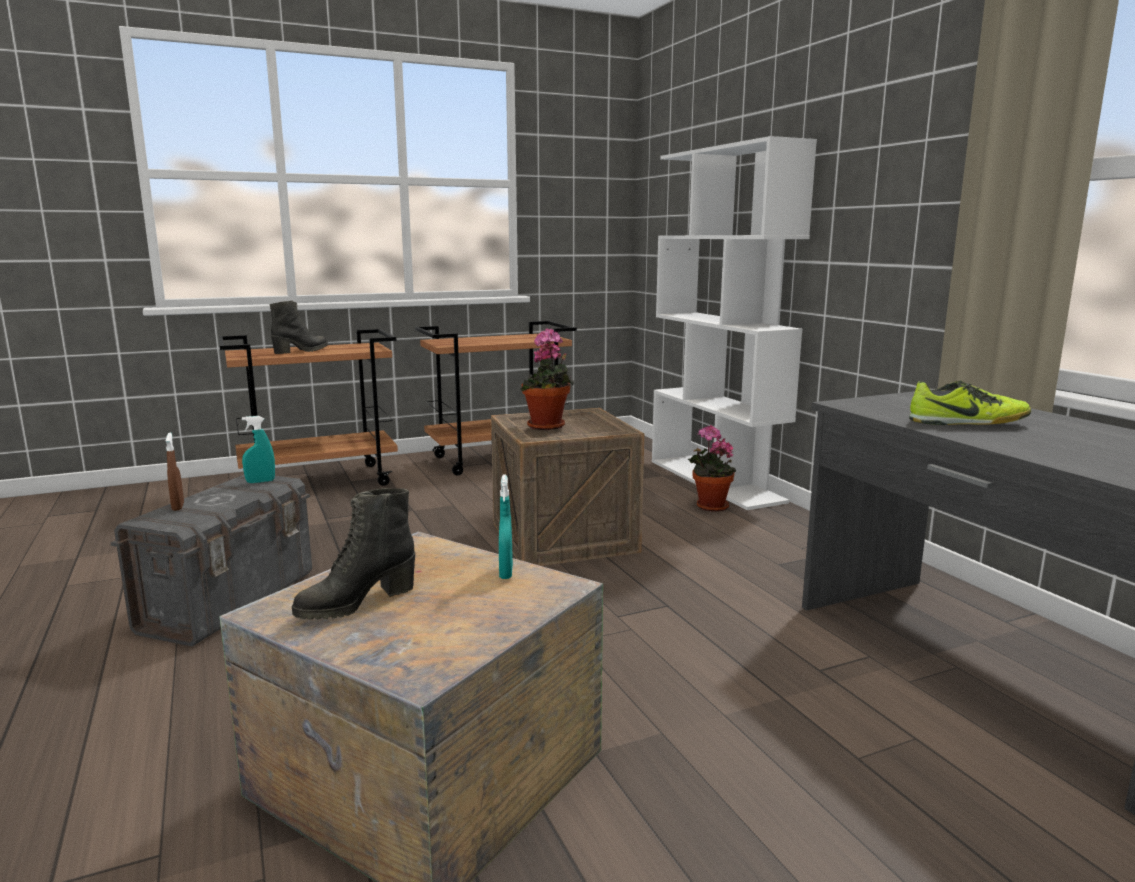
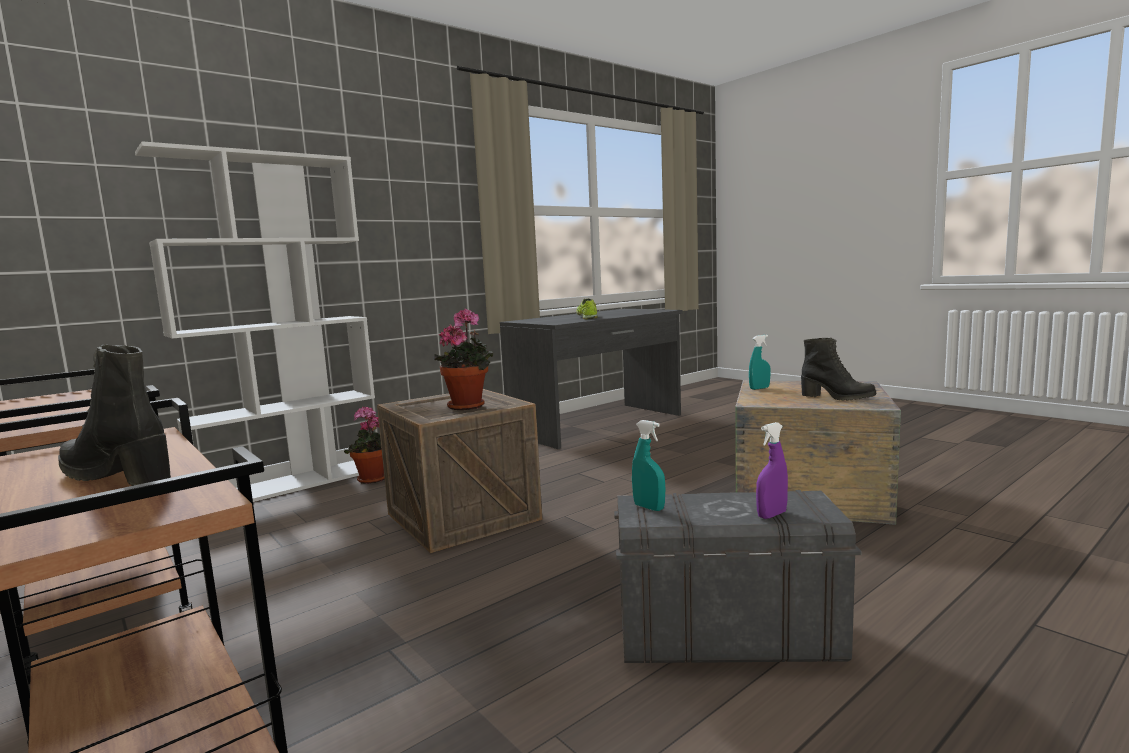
camera: 105 degrees left, 5 degrees down
(178, 506) = (772, 515): brown spray bottle -> purple spray bottle

